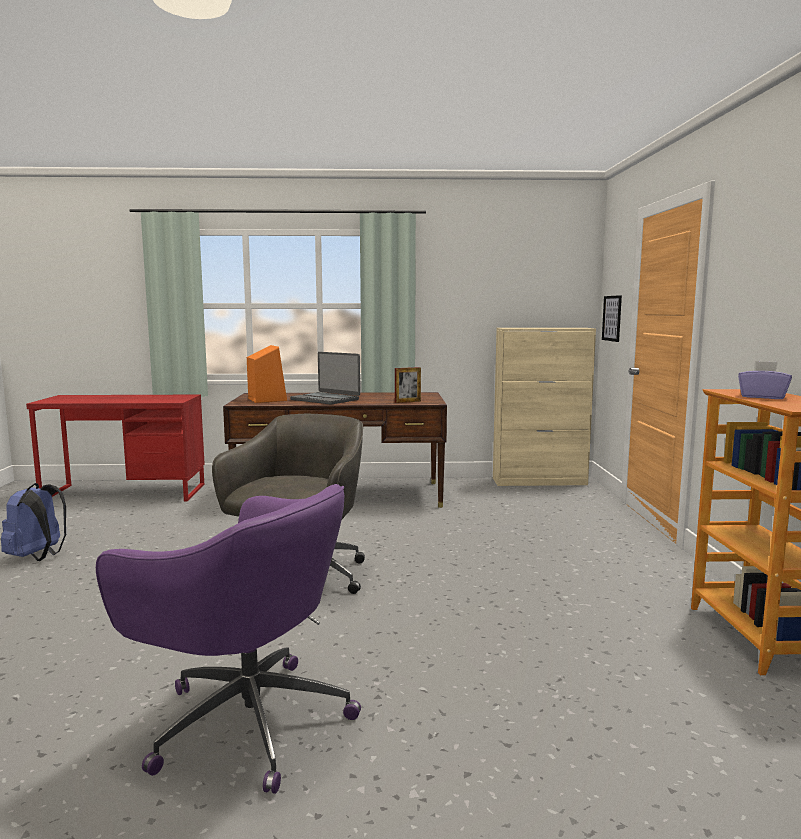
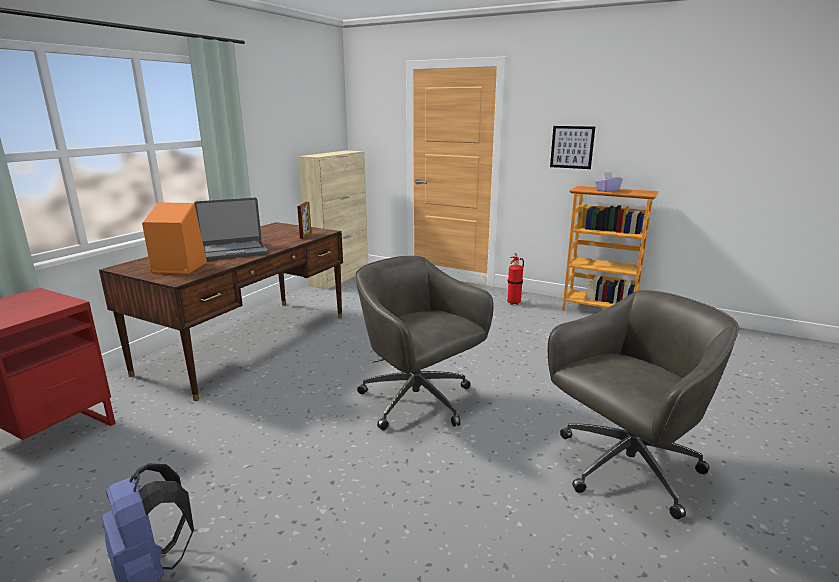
camera: 60 degrees left, 10 degrees up
(246, 720) = (624, 468): purple office chair -> grey office chair
(612, 318) = (372, 142): picture -> picture (572, 147)
(650, 572) = (514, 303): none -> fire extinguisher

